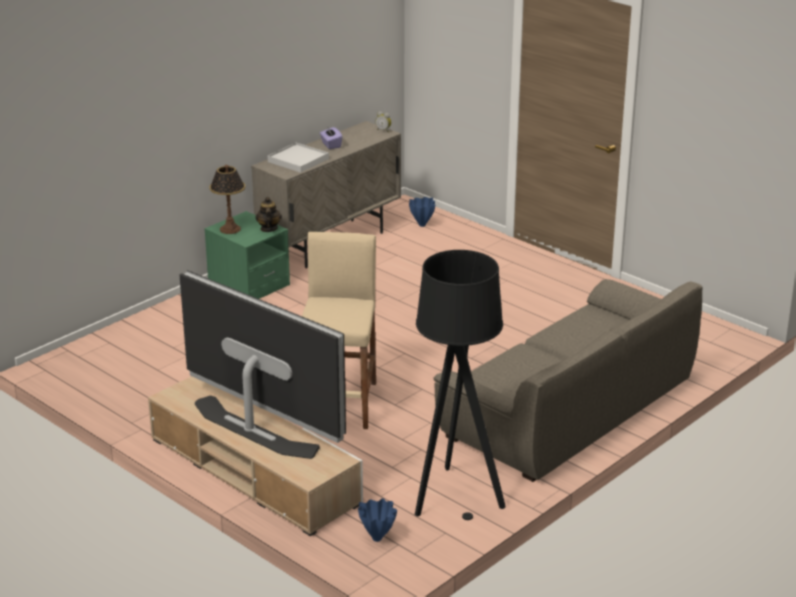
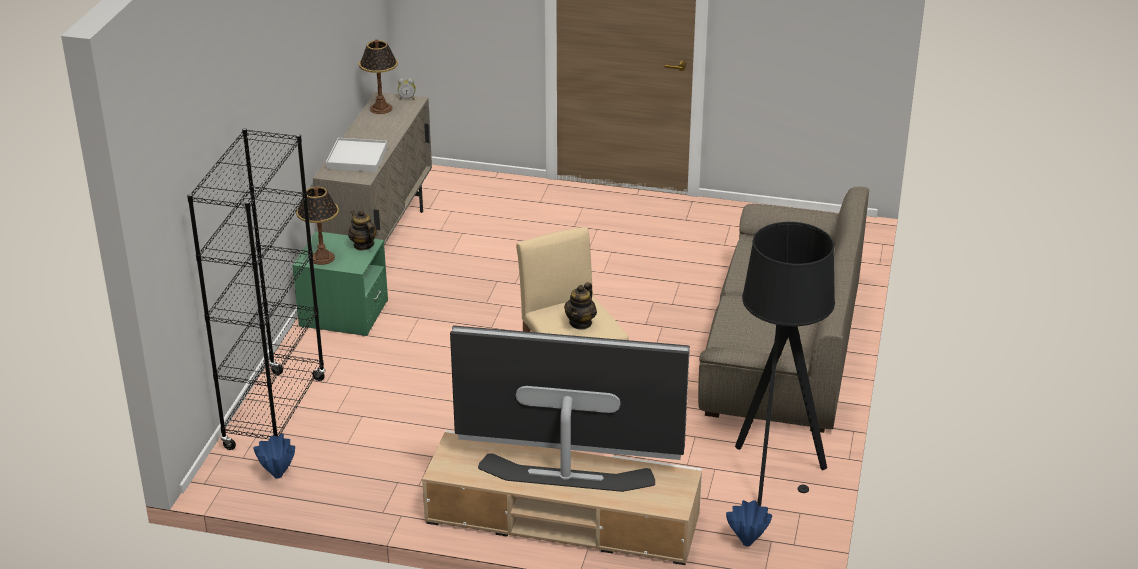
camera: 30 degrees left, 5 degrees up
(131, 335) = (275, 413): none -> black bookcase
(331, 145) = (371, 130): purple tissue box -> none
(336, 314) = (580, 323): none -> teapot
(356, 132) = (381, 108): none -> table lamp
(421, 225) = (453, 191): blue vase -> blue vase (277, 476)

